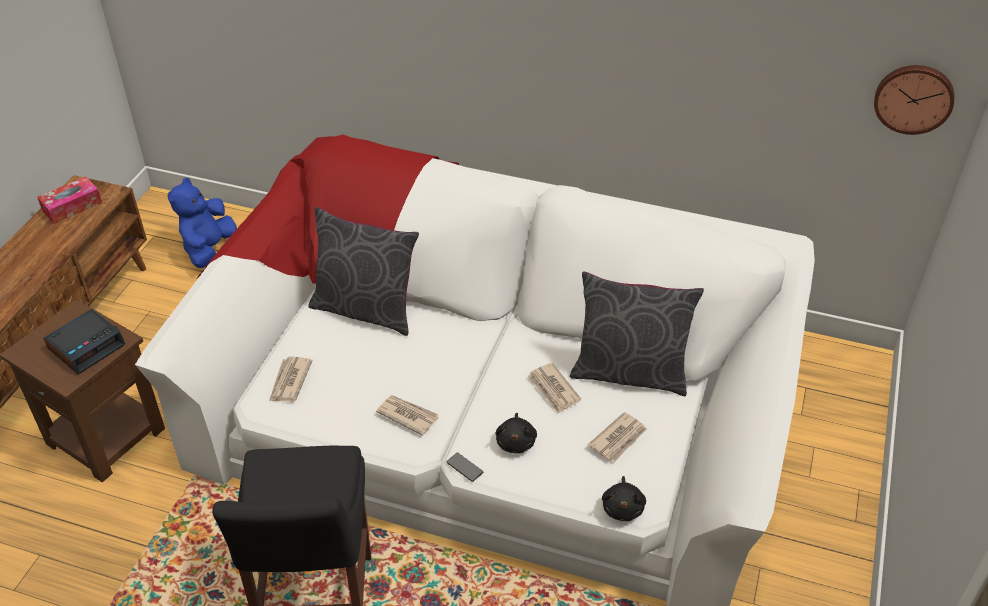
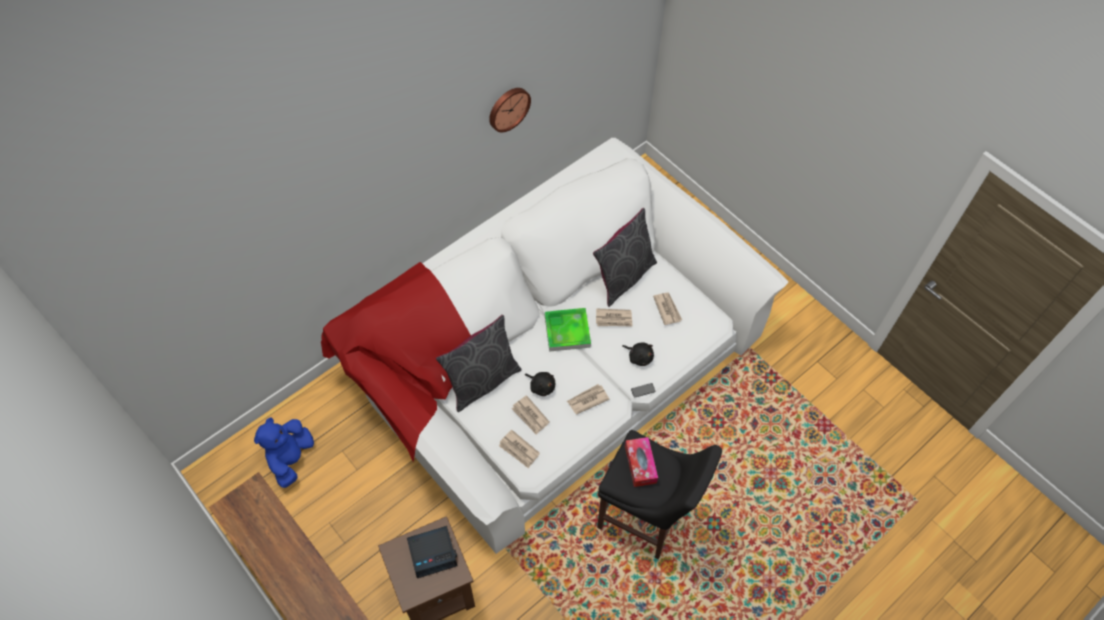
camera: 60 degrees left, 15 degrees up
(72, 206) = (250, 520): tissue box -> tissue box (640, 464)
(87, 346) = (433, 552): alarm clock -> alarm clock turned 90 degrees clockwise
(209, 249) = (291, 458): blue plush toy -> blue plush toy turned 60 degrees clockwise
(346, 372) = (530, 416): none -> newspaper
(495, 352) = (567, 331): none -> tray
(623, 507) = (712, 333): black plush toy -> black plush toy (541, 386)
(914, 97) = (636, 34): wall clock -> wall clock (508, 108)

